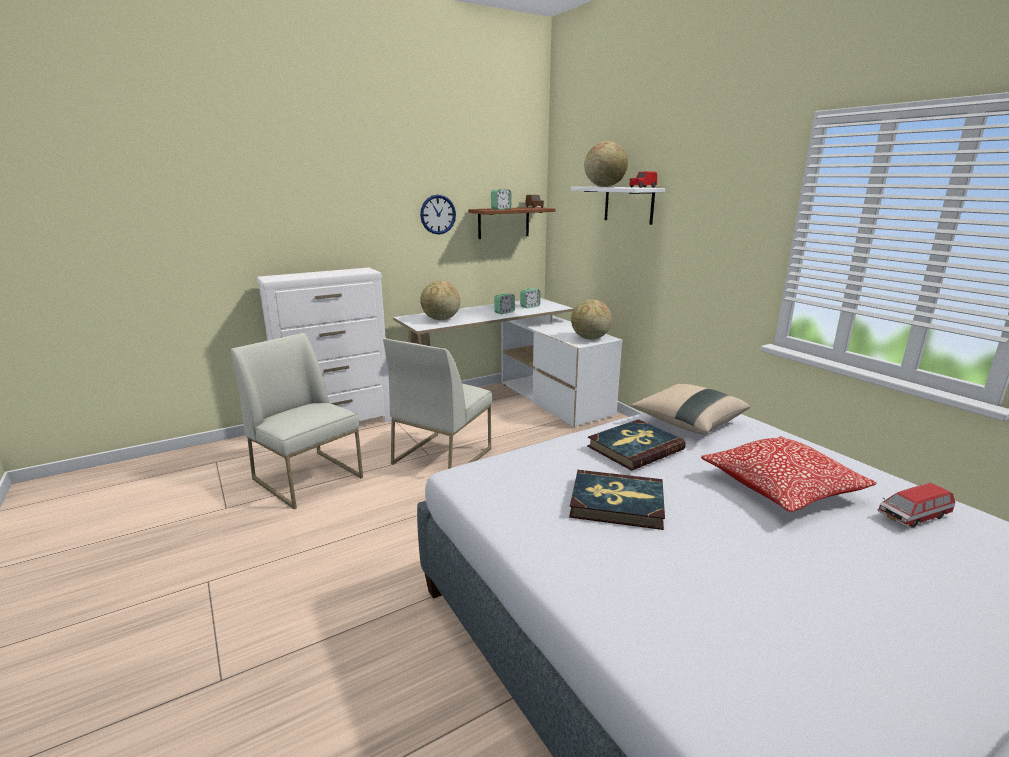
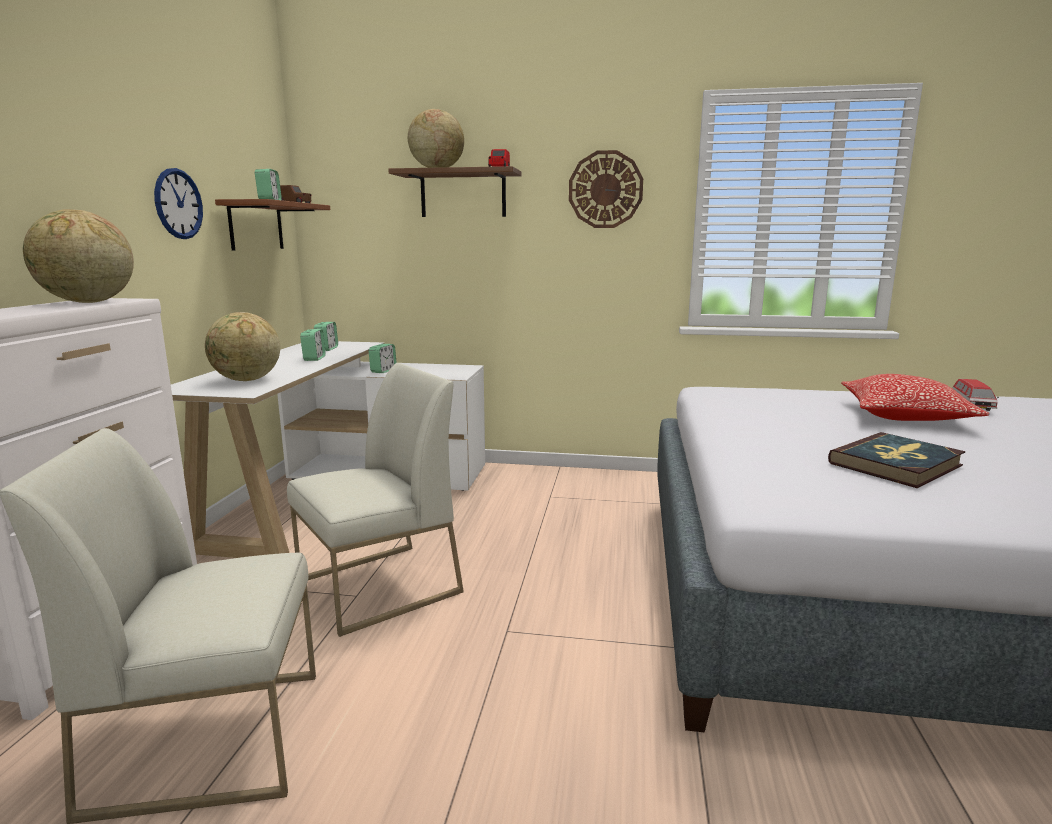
camera: 50 degrees left, 5 degrees down
(442, 456) = (378, 587): white chair -> white chair turned 105 degrees counterclockwise
(553, 328) = (383, 371): none -> alarm clock
(590, 338) = (451, 371): globe -> globe (87, 302)
(628, 204) = (463, 194): white shelf -> brown shelf
(634, 448) = (781, 427): book -> none
(687, 422) = (744, 400): beige pillow -> none
(721, 207) = (605, 189): none -> wall clock

